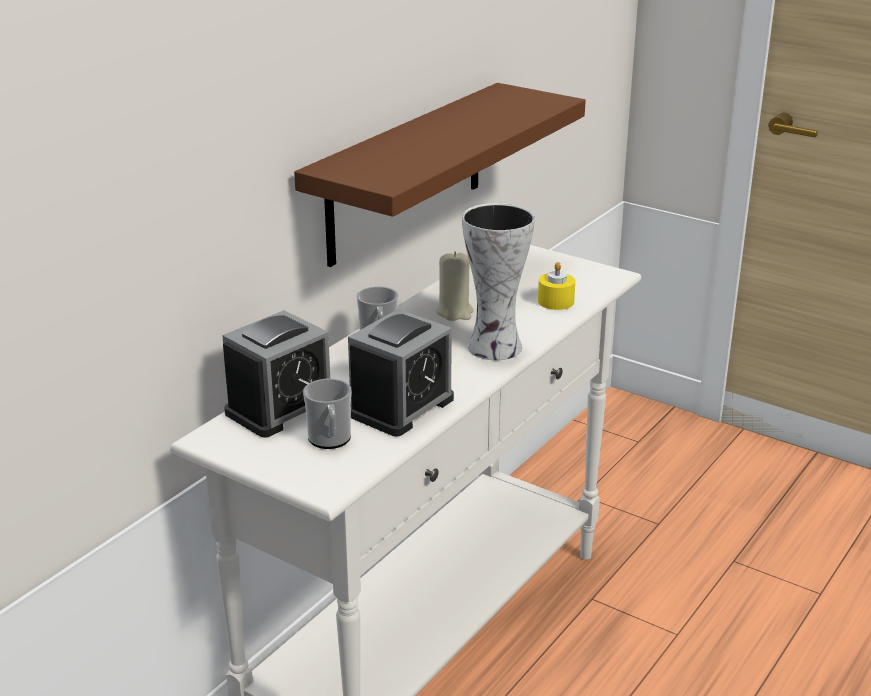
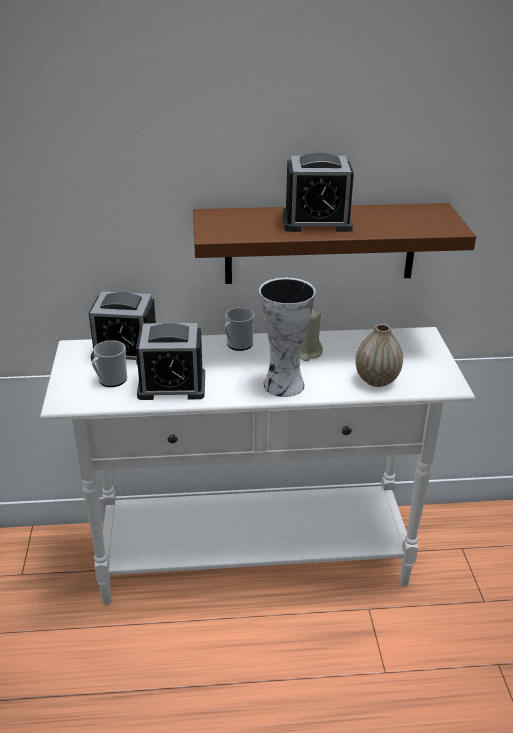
camera: 50 degrees right, 5 degrees up
(443, 136) = (316, 222): none -> alarm clock
(555, 301) = (376, 380): yellow candle -> vase

